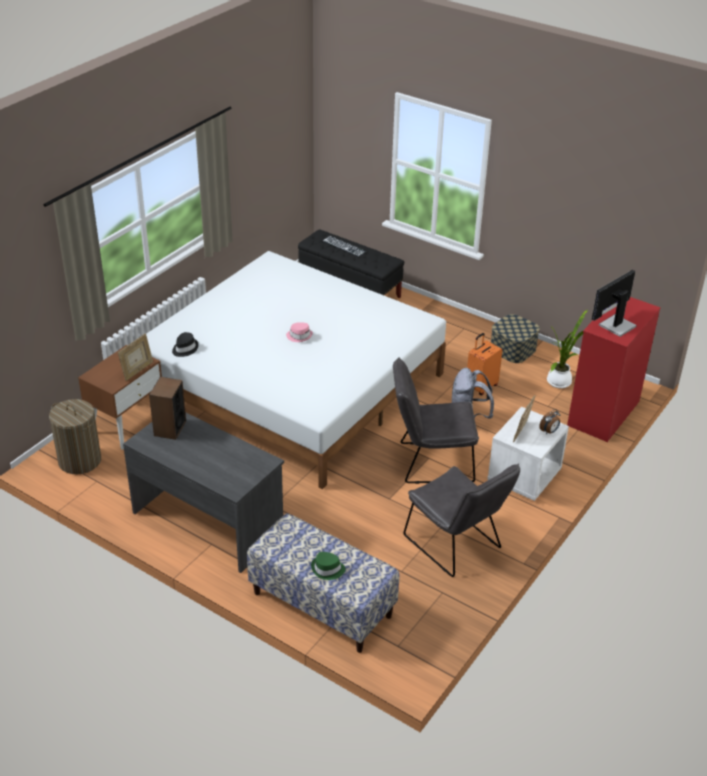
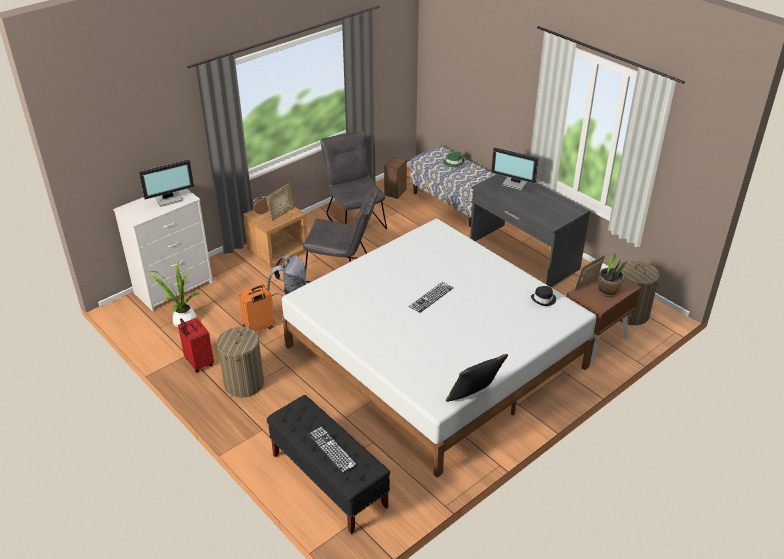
camera: 165 degrees left, 0 degrees up
(115, 367) = (608, 291): none -> potted plant
(169, 428) = (555, 215): speaker -> speaker (395, 192)
(224, 473) = (515, 183): none -> monitor
(243, 267) = (474, 396): none -> black pillow
(299, 336) = (431, 297): pink hat -> keyboard
(459, 339) = (244, 383): none -> laundry basket
(513, 349) = (198, 363): storage box -> red suitcase
(524, 477) = (278, 252): white nightstand -> brown nightstand
(603, 413) = (174, 288): red dresser -> white dresser

